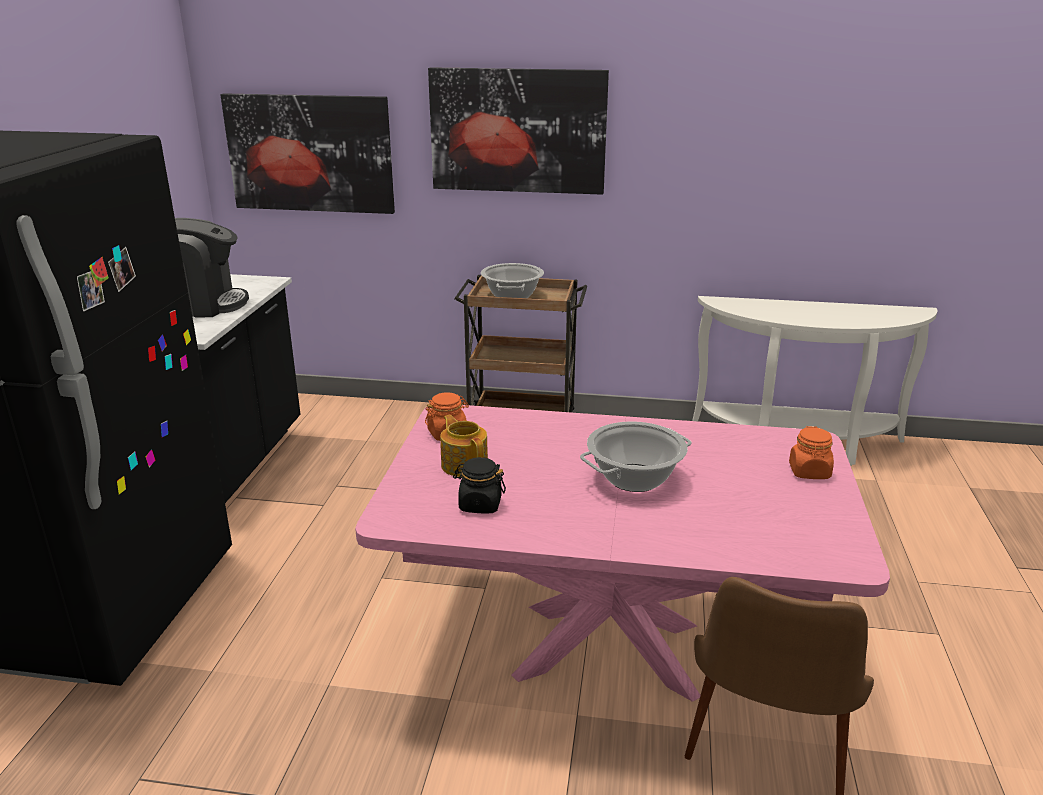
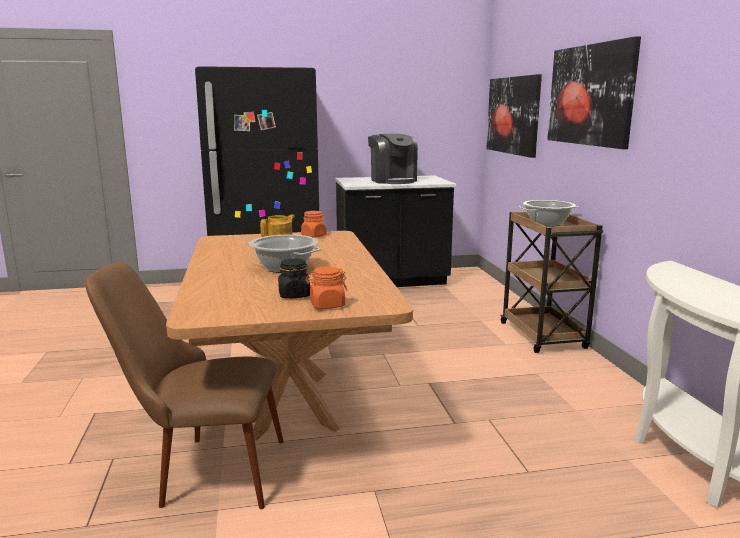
camera: 70 degrees right, 10 degrees down
(480, 504) = (236, 247): black jar -> black jar (294, 295)
(609, 650) = (290, 403): pink dining table -> brown dining table

